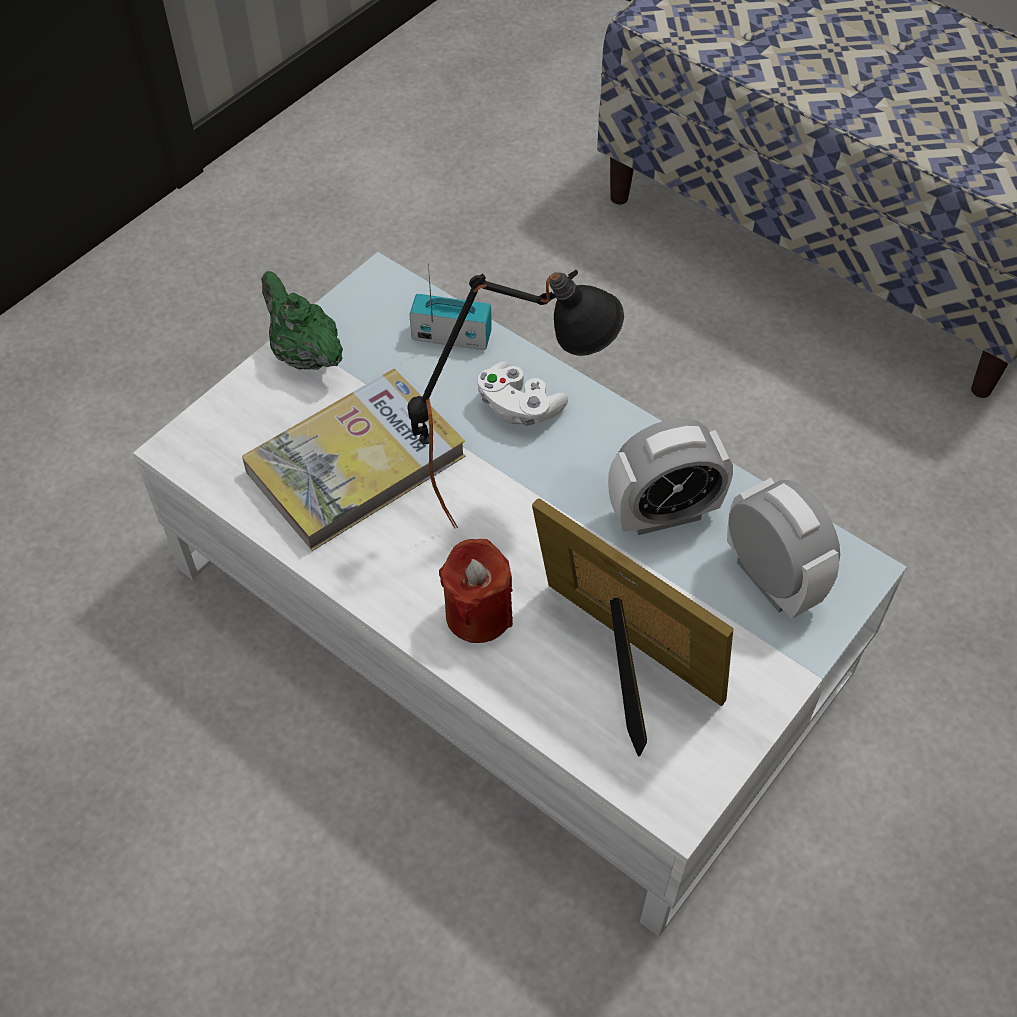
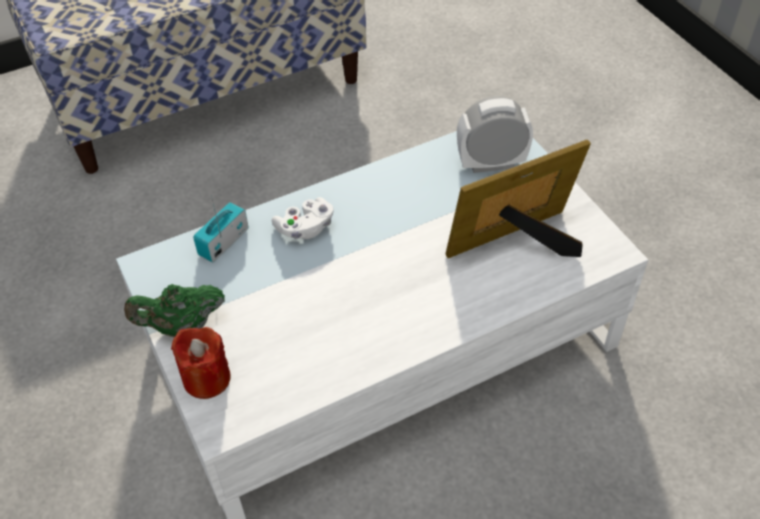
camera: 65 degrees left, 5 degrees down
(356, 463) = (299, 325): book -> none
(478, 614) = (451, 298): red candle -> red candle (206, 378)
(512, 489) = (367, 251): black table lamp -> none
(663, 514) = (424, 190): alarm clock -> none

